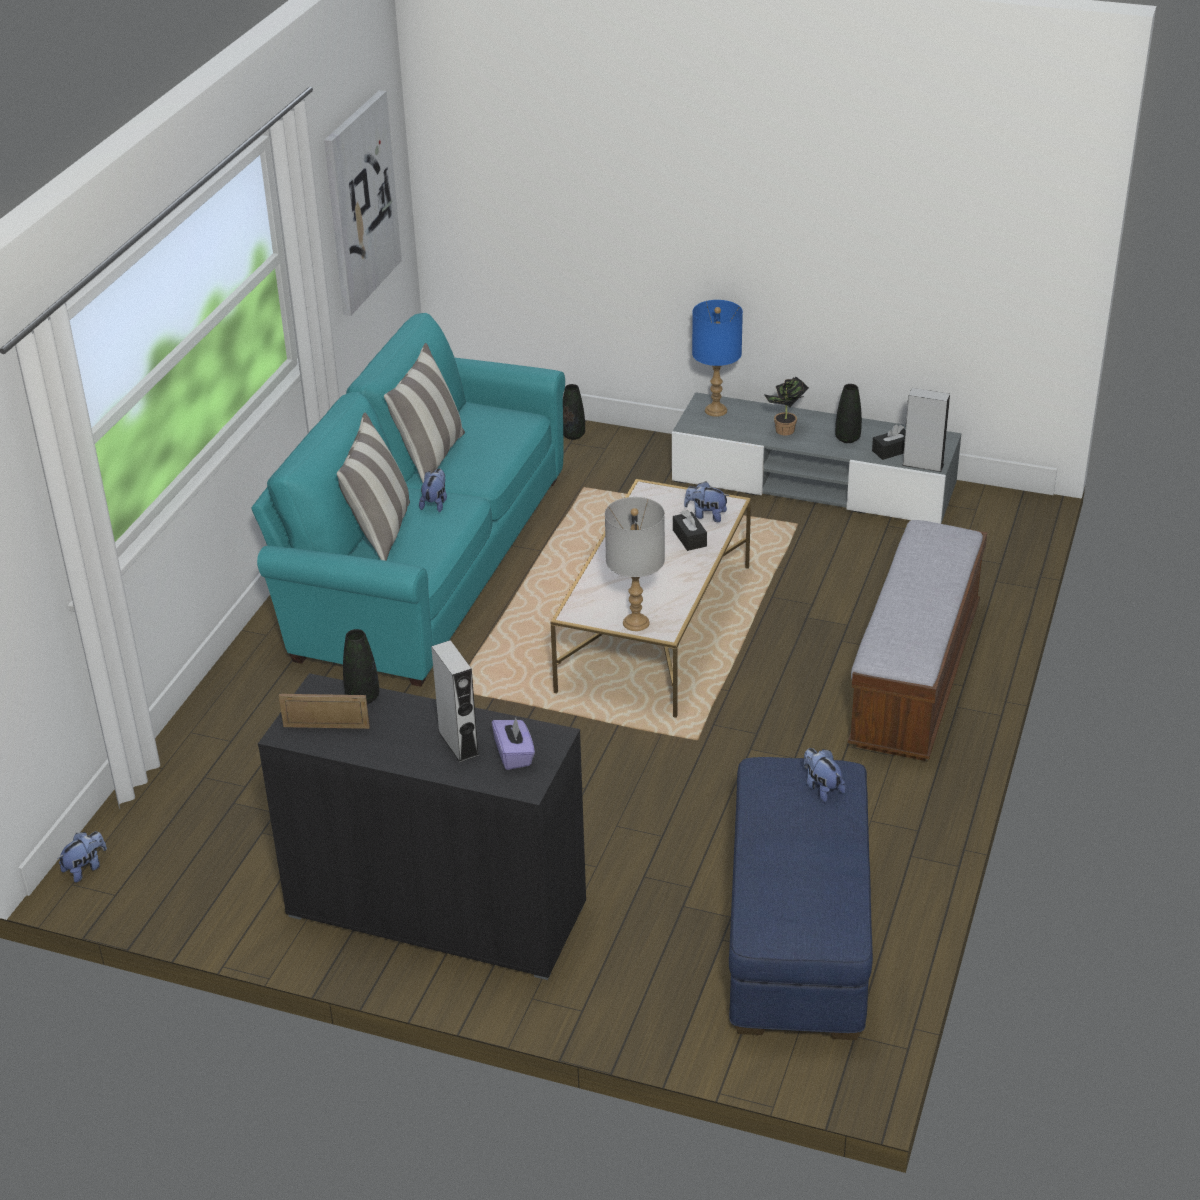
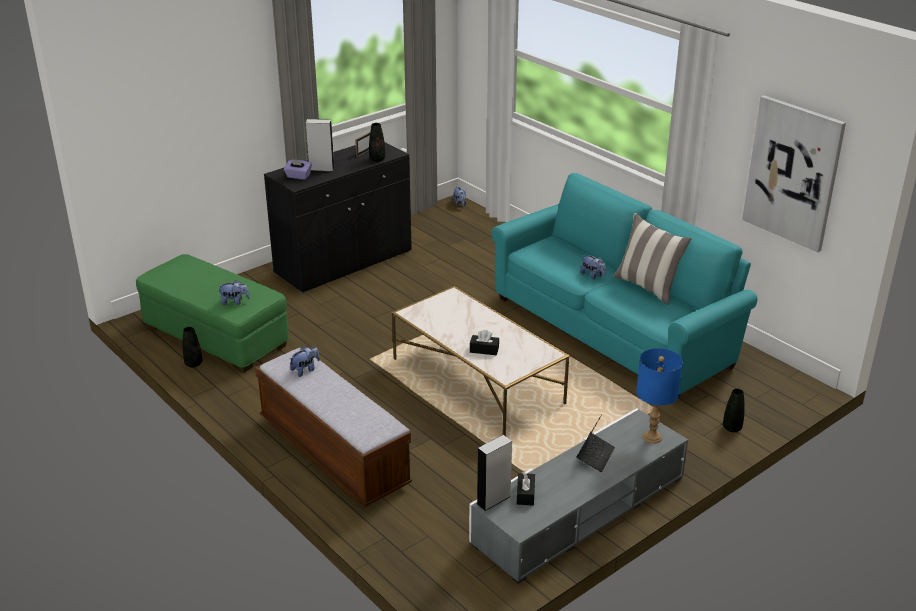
camera: 120 degrees right, 5 degrees down
(379, 531) = (579, 255): pillow -> none
(635, 623) = (424, 307): grey table lamp -> none
(706, 515) = (502, 364): plush toy -> plush toy (305, 370)
(785, 432) = (595, 456): potted plant -> laptop
(798, 934) = (215, 336): blue ottoman -> green ottoman
(847, 438) = (561, 480): black vase -> black vase (193, 364)

